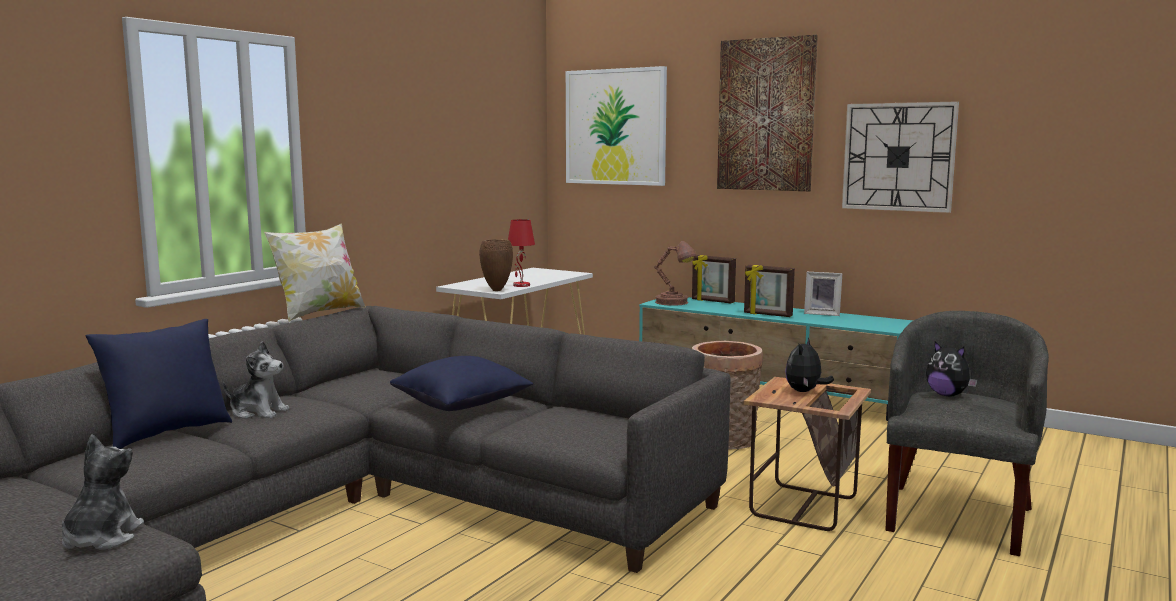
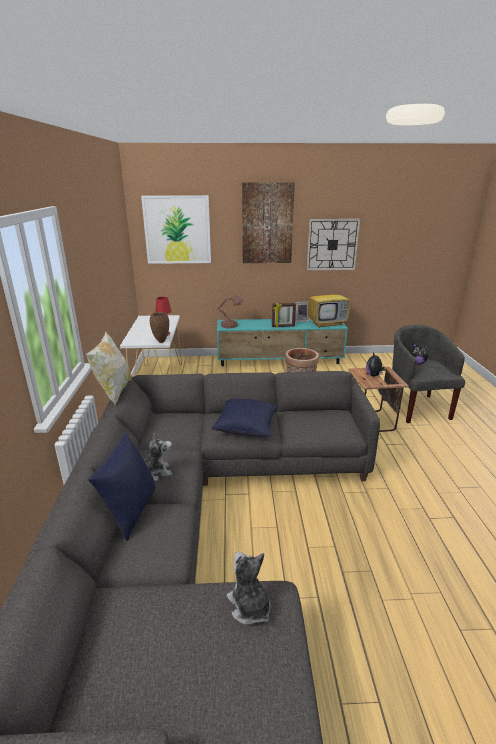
camera: 35 degrees left, 15 degrees up
(712, 301) = (245, 321): picture frame -> none
(867, 323) = (327, 324): none -> television

